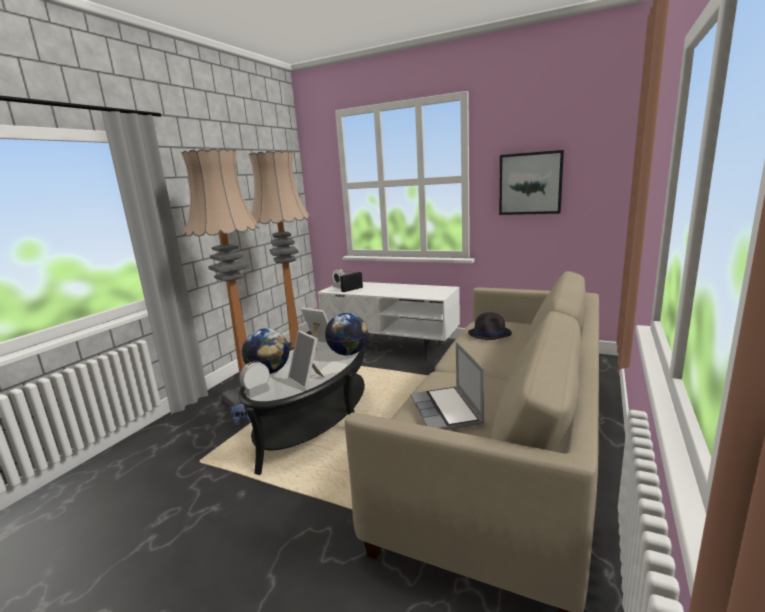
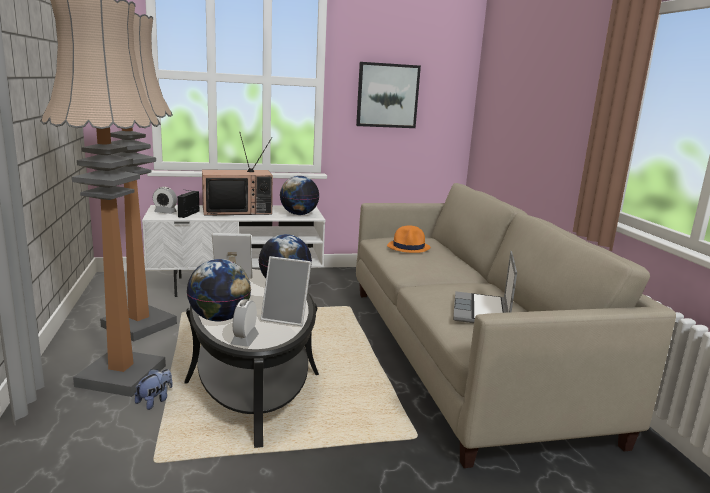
camera: 40 degrees left, 0 degrees up
(389, 288) = (238, 211): none -> television
(430, 294) = (299, 214): none -> globe
(447, 411) = (482, 312): laptop -> laptop turned 60 degrees clockwise
(490, 333) = (409, 247): black hat -> orange hat

